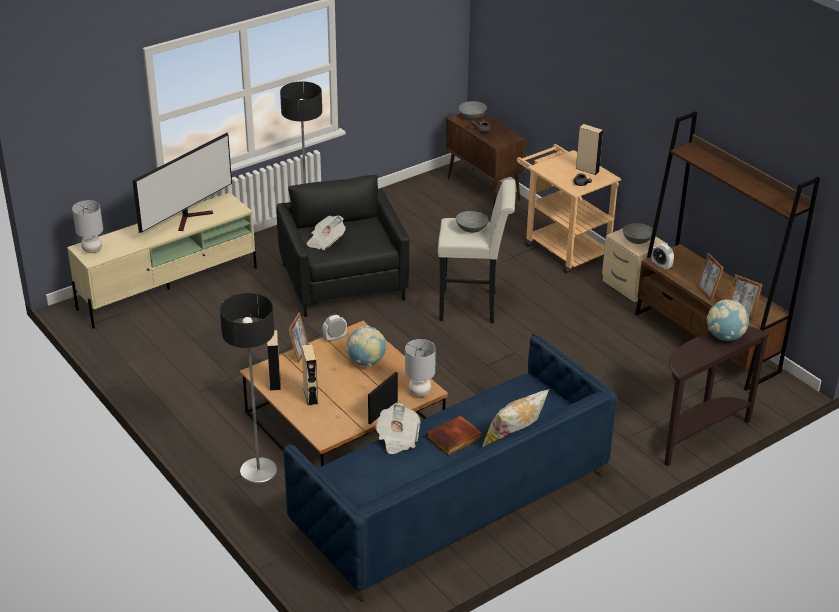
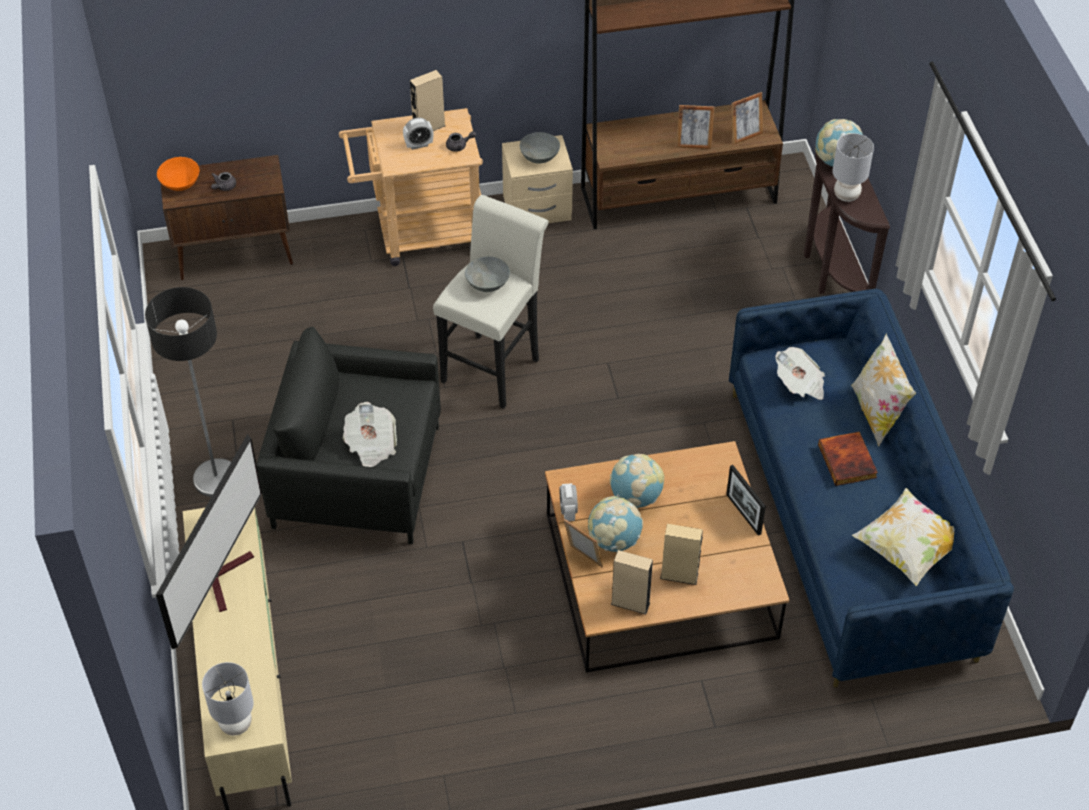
camera: 65 degrees left, 15 degrees up
(191, 218) = (225, 577): television -> television turned 45 degrees clockwise
(259, 472) = (712, 693): floor lamp -> none
(323, 362) = (614, 540): none -> globe
(390, 486) = (908, 548): none -> pillow
(397, 439) = (826, 513): newspaper -> newspaper (800, 384)
(420, 392) = (722, 466): grey table lamp -> grey table lamp (846, 195)
(472, 116) = (180, 182): grey bowl -> orange bowl
(661, 266) = (621, 157): alarm clock -> alarm clock (419, 145)

